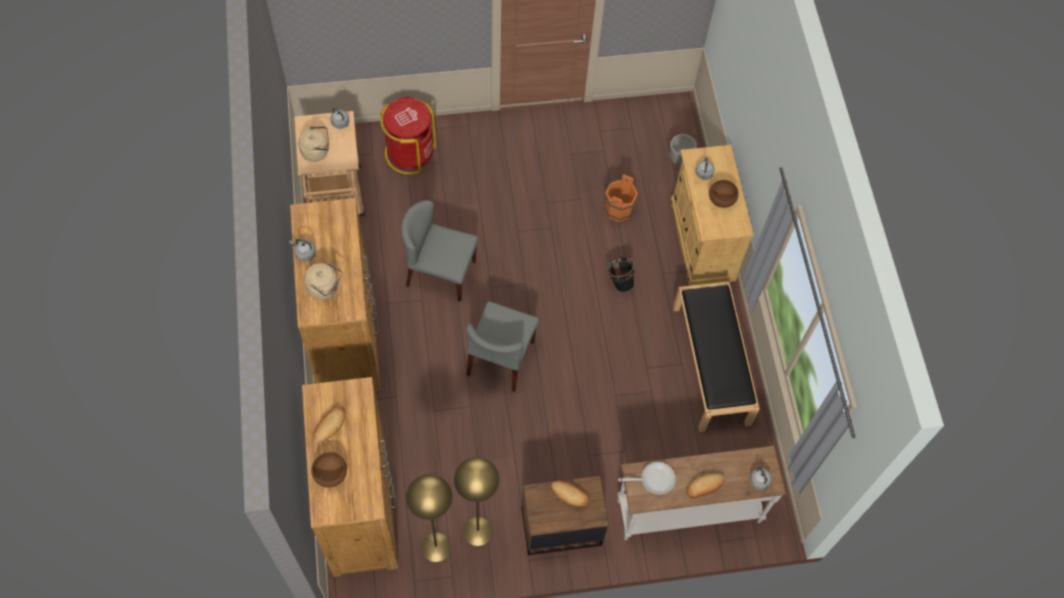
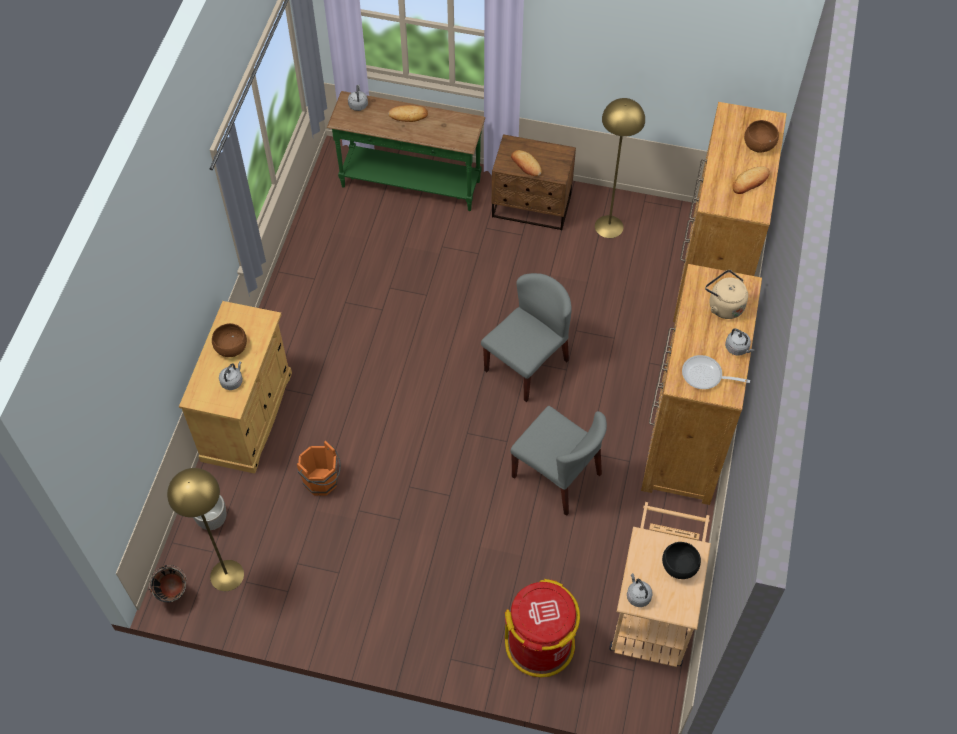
camera: 155 degrees left, 5 degrees down
(317, 151) = (679, 566): beige kettle -> black bowl
(436, 547) = (651, 226): yellow floor lamp -> yellow floor lamp (226, 575)
(619, 282) = (363, 401): black bucket -> black bucket (174, 595)
(654, 479) = (450, 133): frying pan -> frying pan (705, 376)
(688, 510) = (410, 185): white console table -> green console table
(711, 365) = (316, 291): black bench -> none

